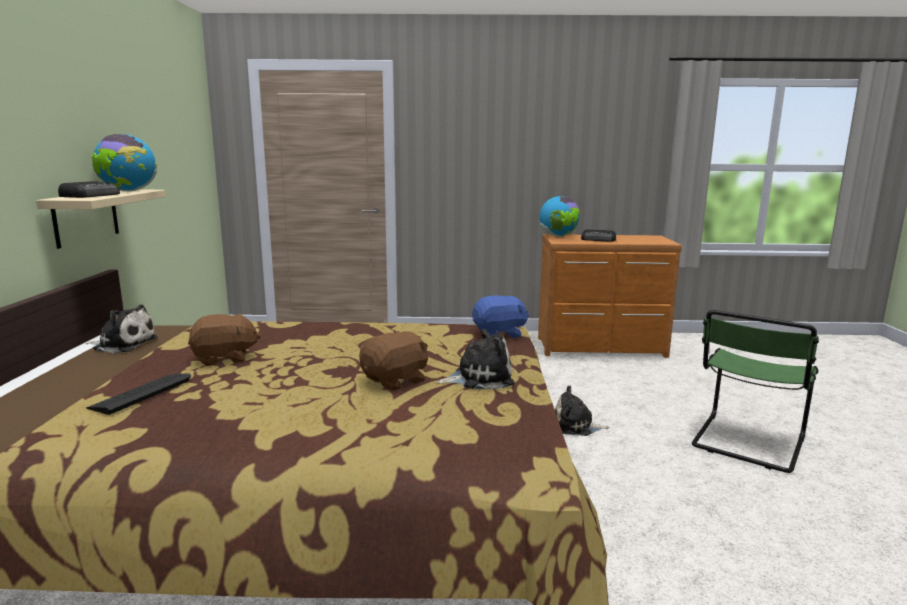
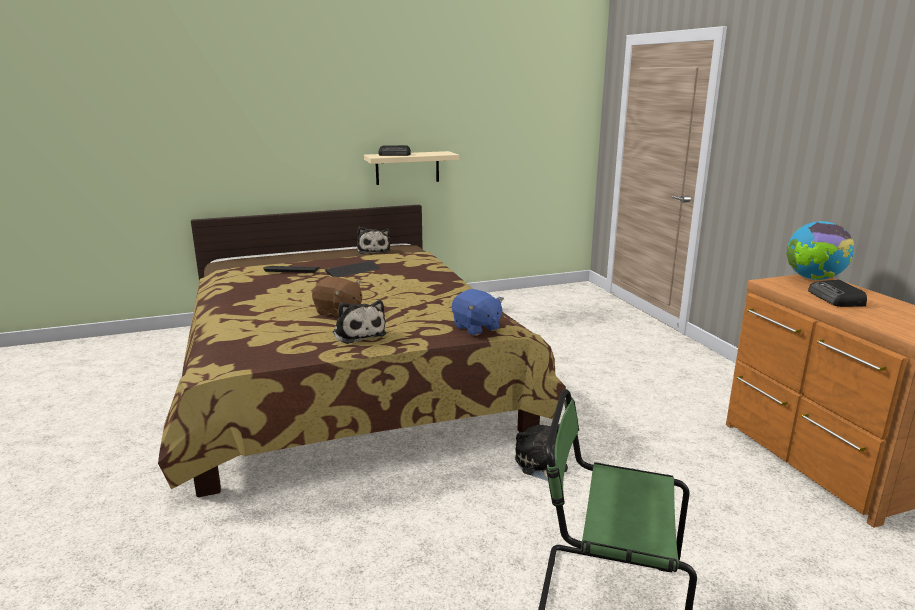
camera: 70 degrees right, 5 degrees up
(128, 191) = (433, 153): globe -> none
(224, 358) = (353, 270): brown plush toy -> keyboard

